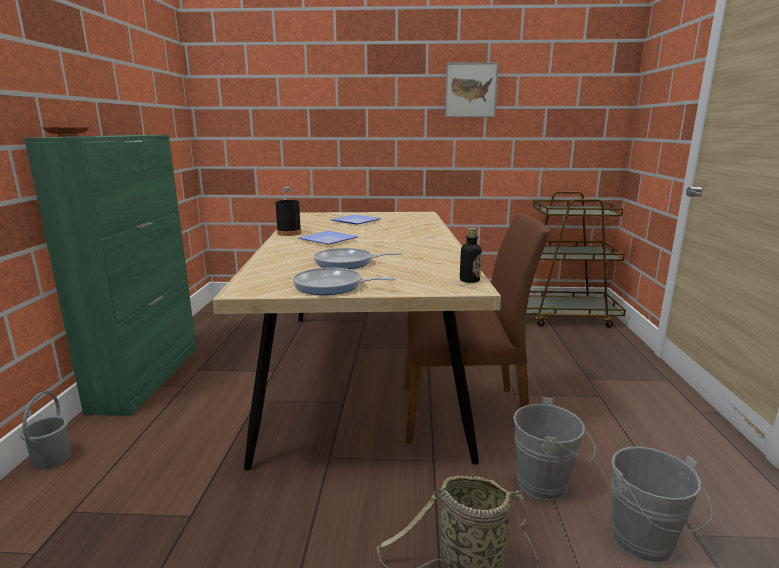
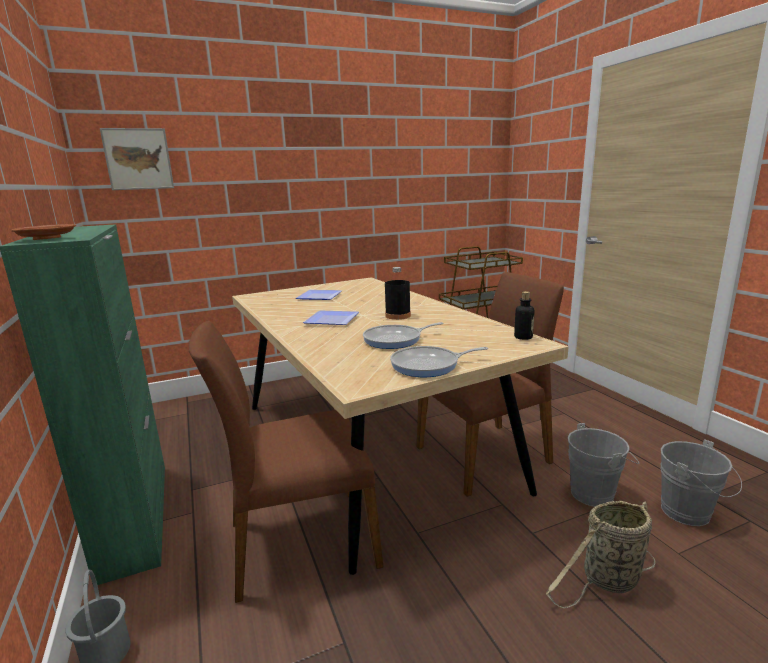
camera: 25 degrees left, 0 degrees up
(233, 432) = (300, 542): none -> brown chair
(289, 233) = (277, 319): black bottle -> black bottle (398, 316)
(470, 90) = (384, 161): picture -> picture (138, 159)

